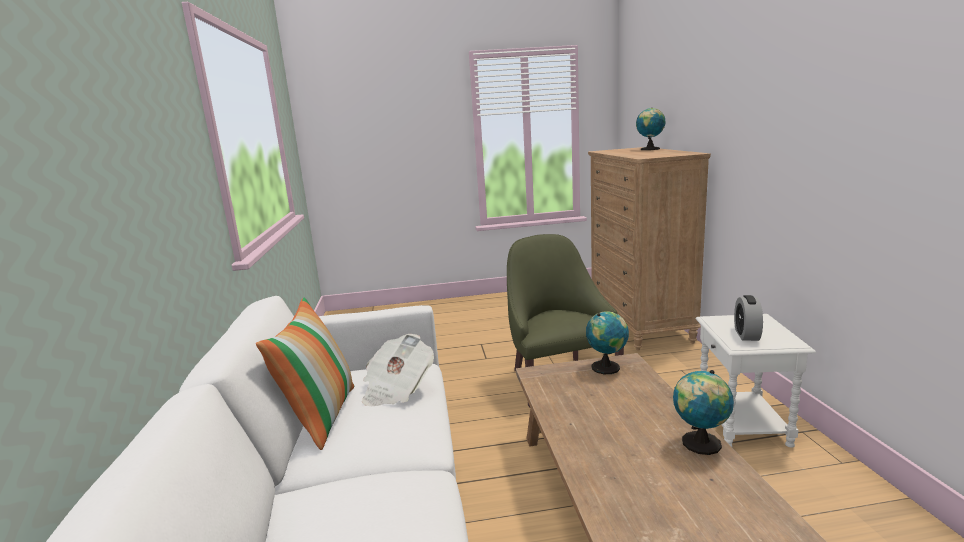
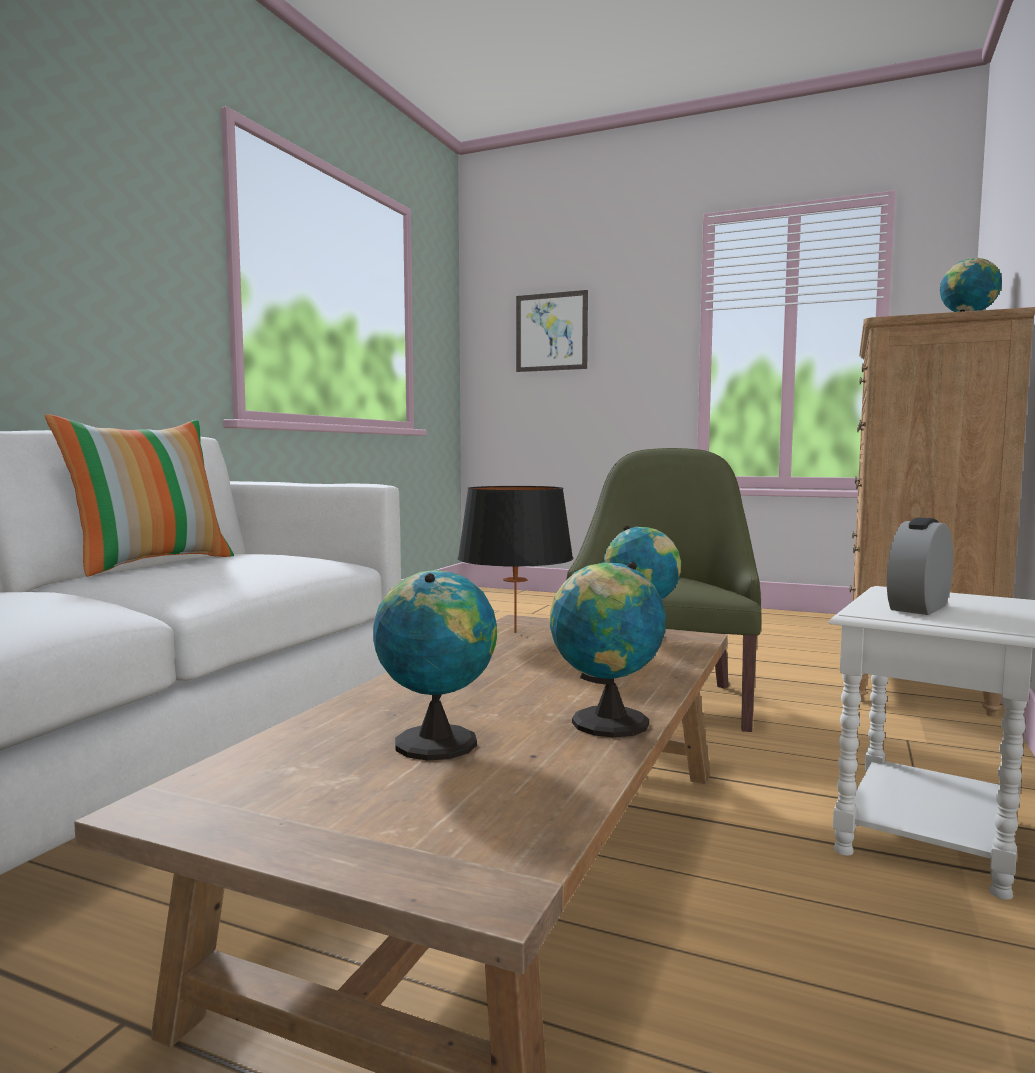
camera: 30 degrees right, 10 degrees down
(371, 129) = (551, 332): none -> picture
(397, 389) = (263, 561): newspaper -> none
(549, 385) = (515, 632): none -> black table lamp
(664, 488) = (436, 741): none -> globe

